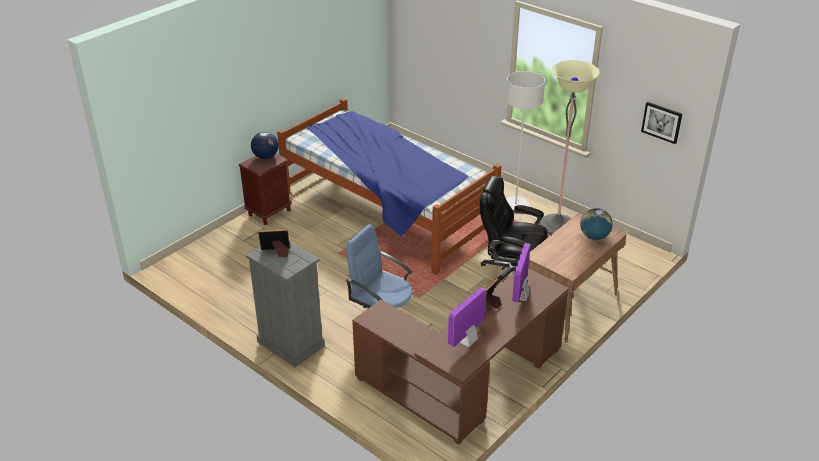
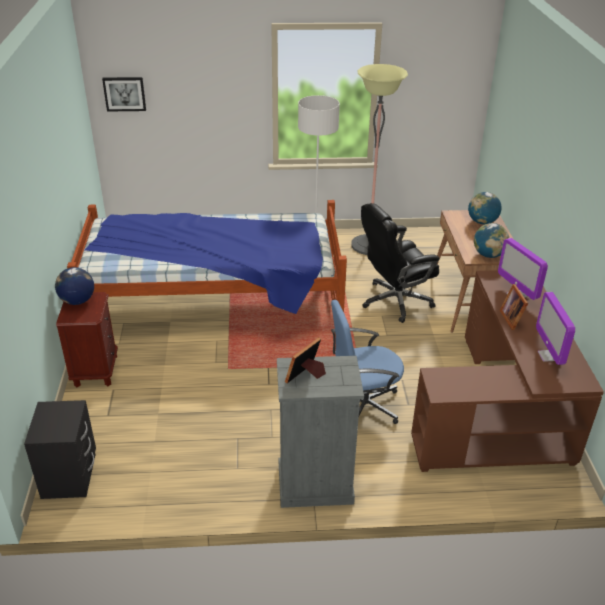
camera: 45 degrees left, 0 degrees up
(187, 259) = (69, 476): none -> black nightstand
(553, 260) = (488, 255): none -> globe
(662, 122) = (454, 102): picture -> picture (124, 93)

